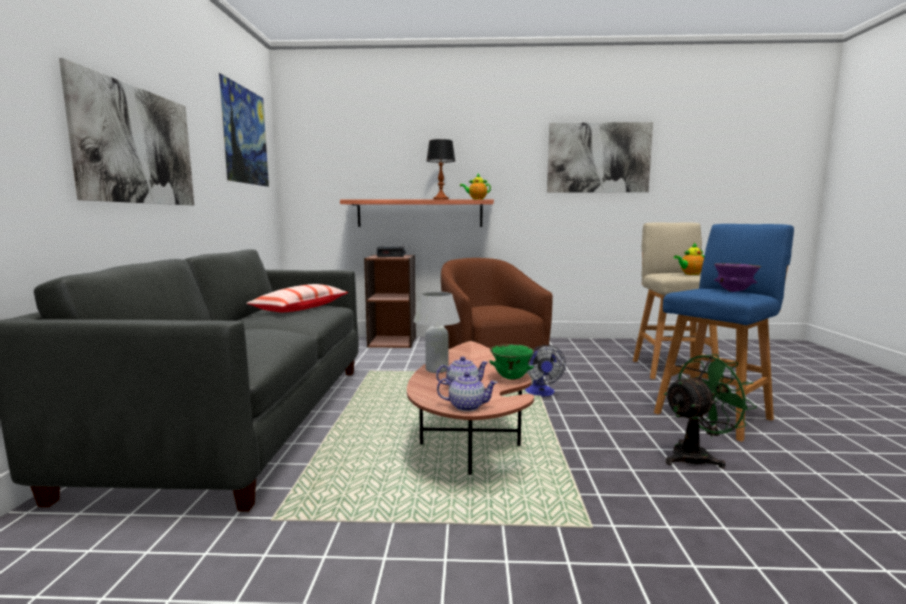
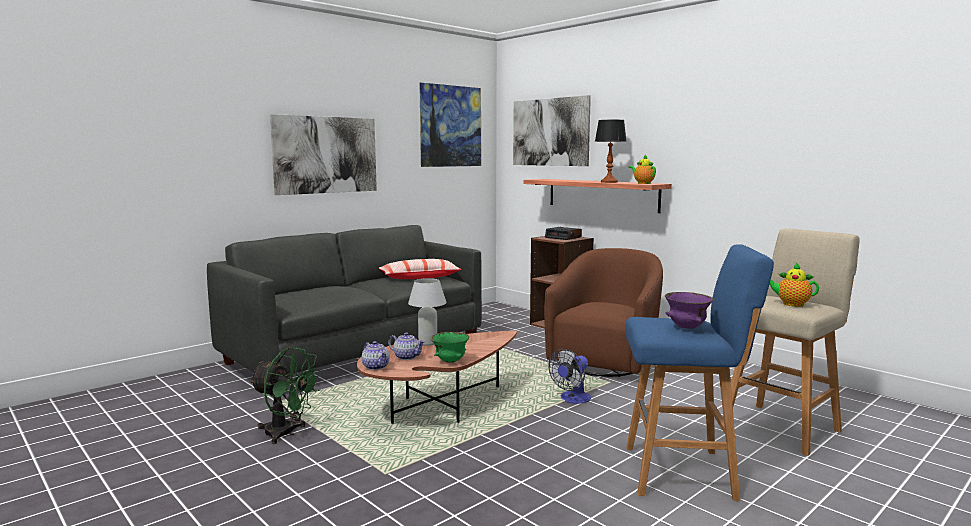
camera: 45 degrees right, 0 degrees up
(598, 158) = (802, 132): picture -> picture (550, 132)
(697, 456) = (564, 483): green fan -> green fan (286, 433)

